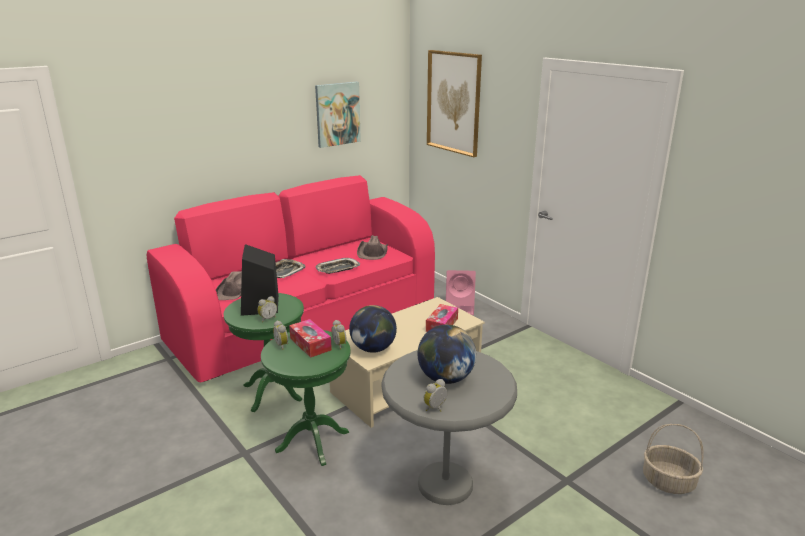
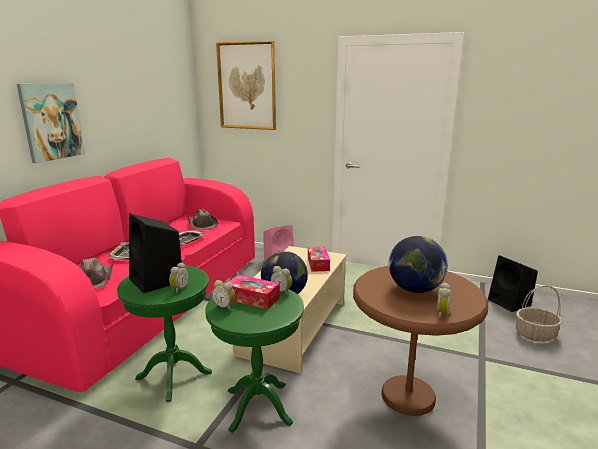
camera: 30 degrees left, 5 degrees down
(337, 114) = (144, 98): picture -> picture (51, 121)
(445, 484) = (408, 396): grey side table -> brown side table
(686, 436) = (510, 302): none -> black speaker

